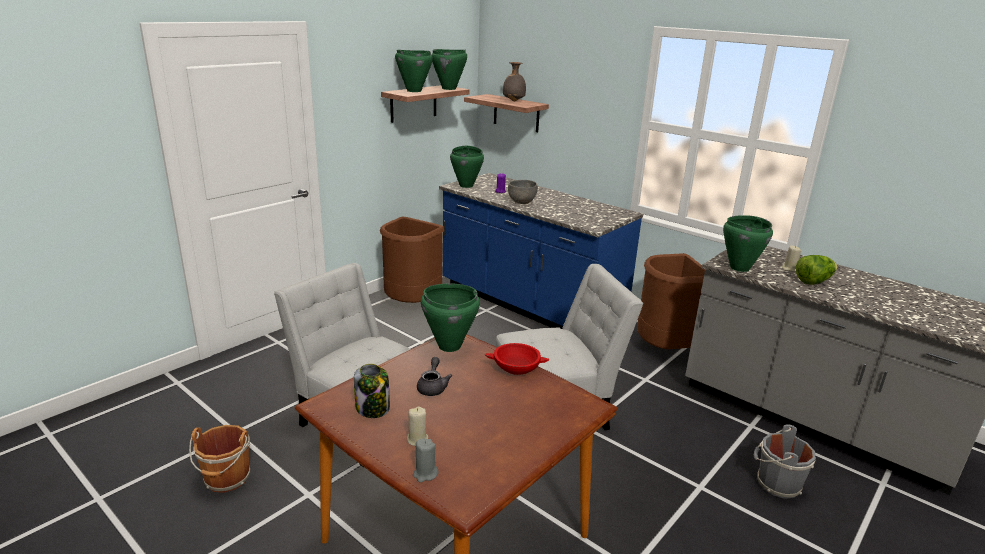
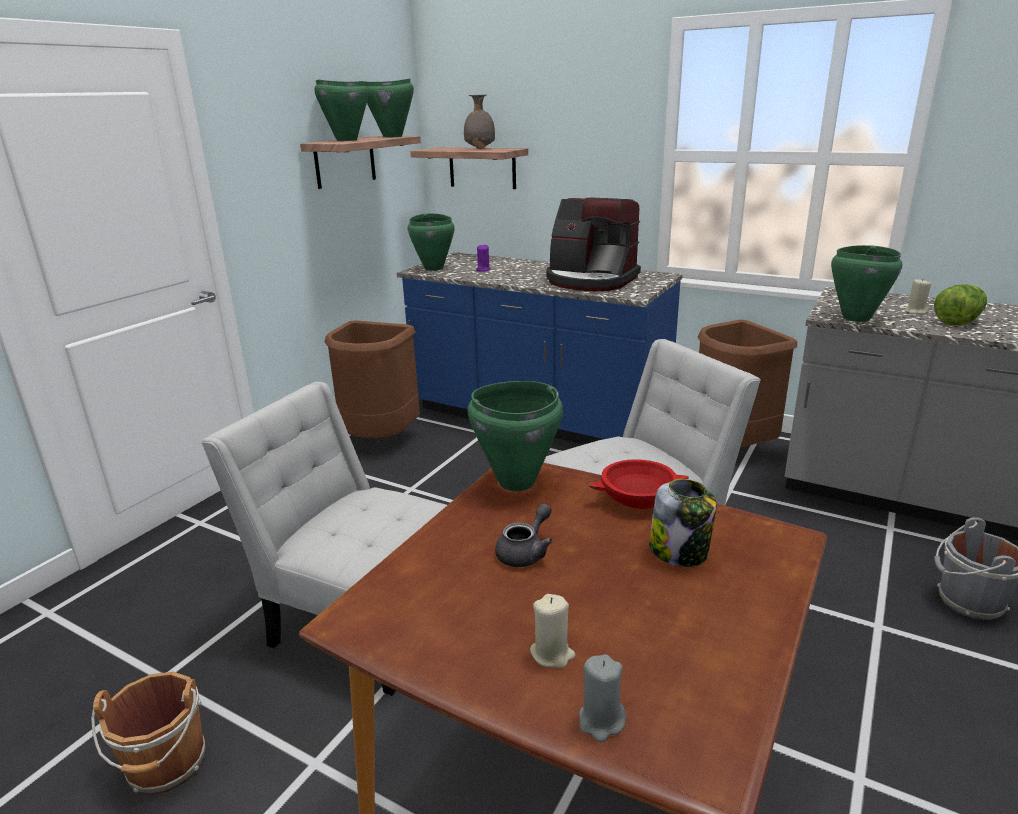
camera: 10 degrees left, 0 degrees up
(373, 408) = (444, 609): jar -> jar (679, 551)
(433, 387) = (526, 552): grey teapot -> grey teapot turned 45 degrees clockwise
(521, 202) = (519, 278): grey bowl -> none
(571, 210) = (591, 280): none -> coffee machine

